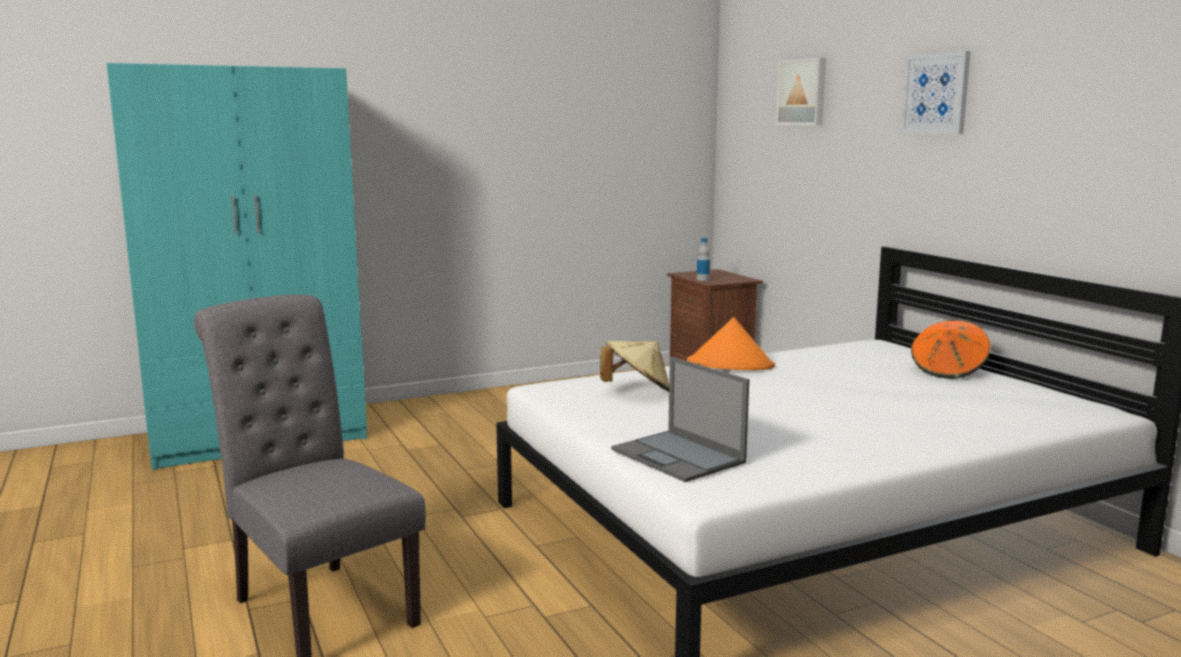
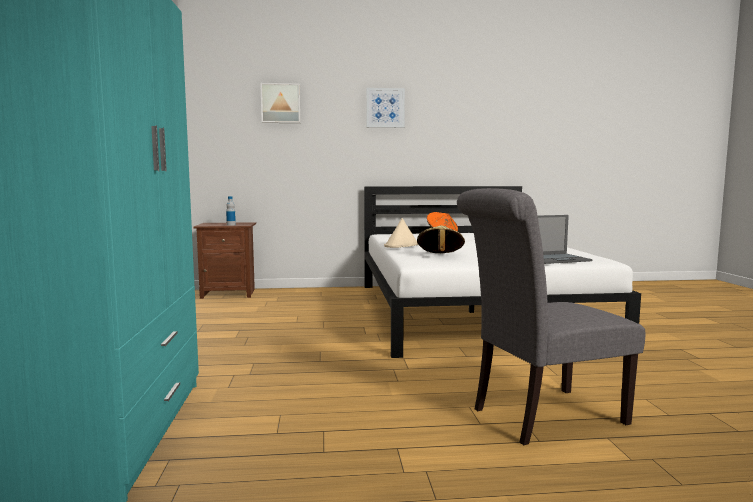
camera: 70 degrees left, 5 degrees down
(730, 365) = (401, 245): orange hat -> beige hat

